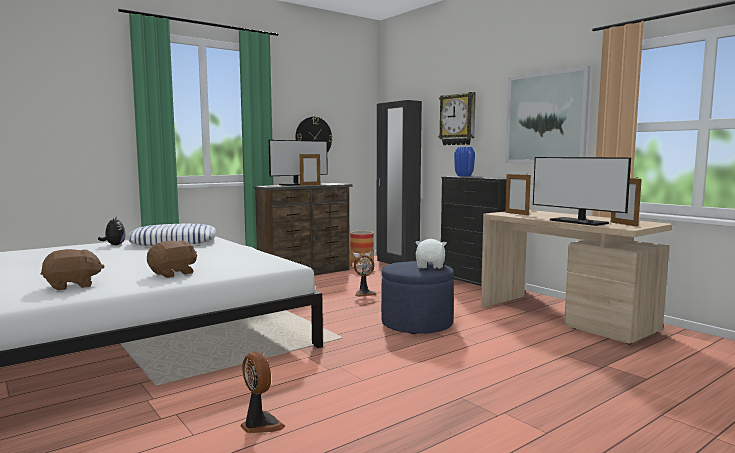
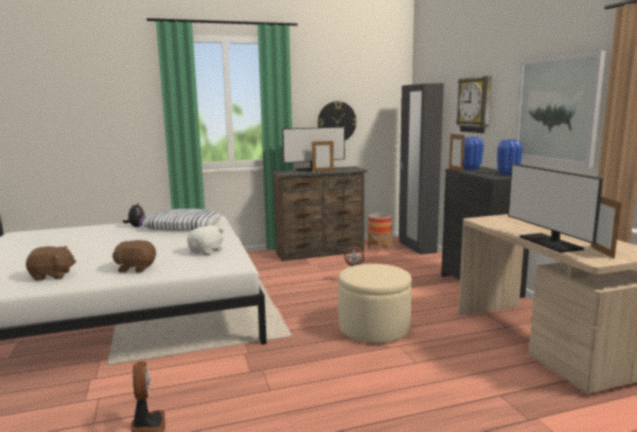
camera: 20 degrees right, 5 degrees up
(173, 274) = (136, 268): brown plush toy -> brown plush toy turned 150 degrees counterclockwise
(416, 324) = (374, 328): blue ottoman -> beige ottoman
(430, 266) = (387, 274): white plush toy -> white plush toy (207, 251)
(504, 177) = (508, 174): none -> blue vase
(516, 214) = (500, 221): picture frame -> picture frame (455, 170)

